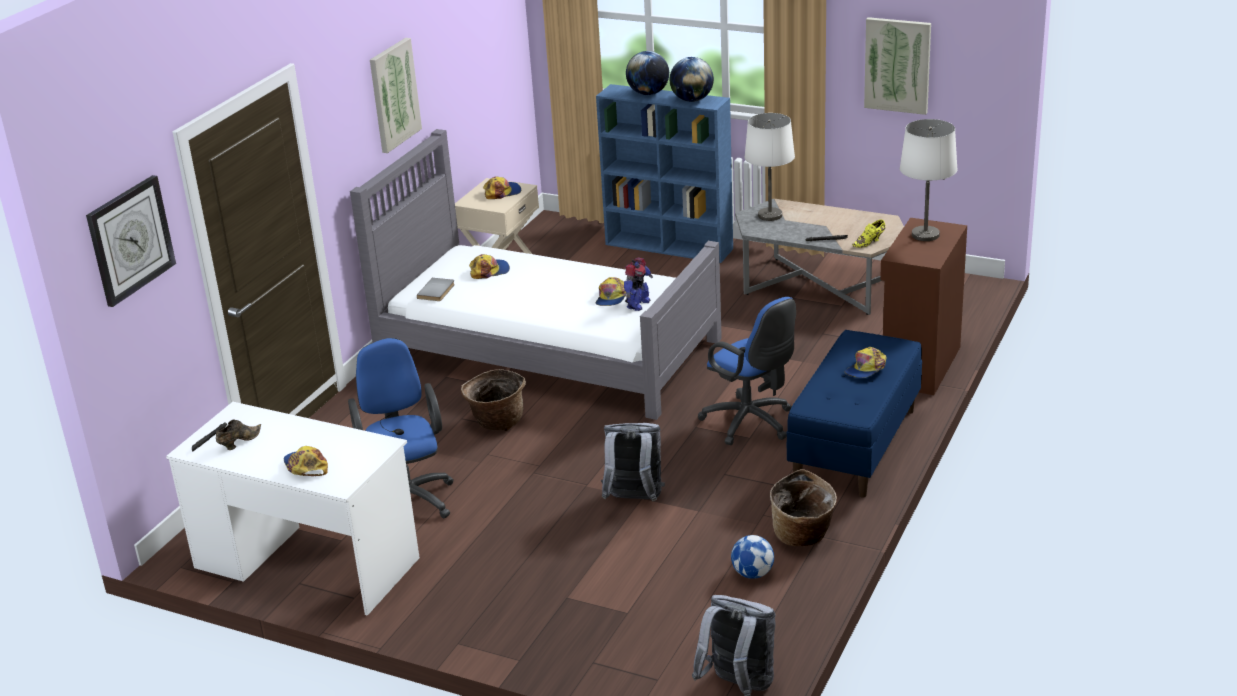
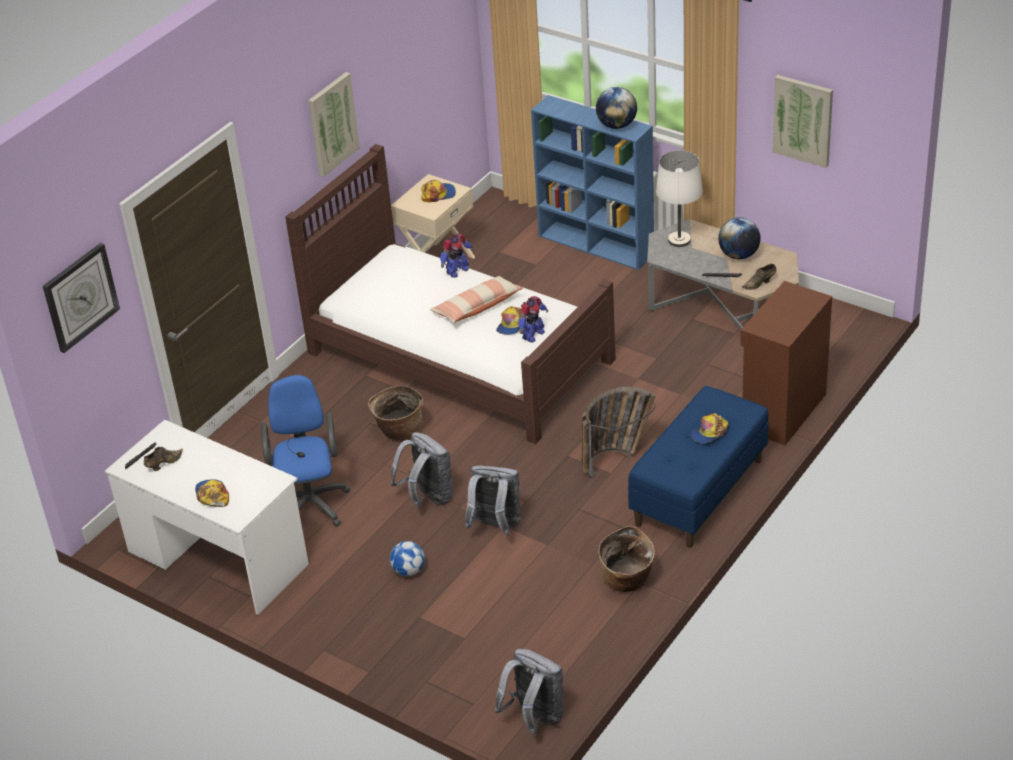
camera: 10 degrees right, 10 degrees up
(437, 291) = (362, 299): grey book -> none
(489, 271) = (412, 280): cap -> none
(536, 259) = (457, 271): none -> toy robot
(546, 480) = (427, 498): none -> grey backpack
(547, 350) = (459, 356): grey bed -> brown bed
(568, 286) = (477, 307): none -> pillow
(648, 93) = (579, 112): globe -> globe (739, 255)
(752, 424) = (616, 458): blue office chair -> basket
(752, 573) = (575, 613): football -> football (408, 570)
(869, 242) = (760, 284): yellow shoe -> brown shoe
(925, 235) = (790, 304): white table lamp -> none

